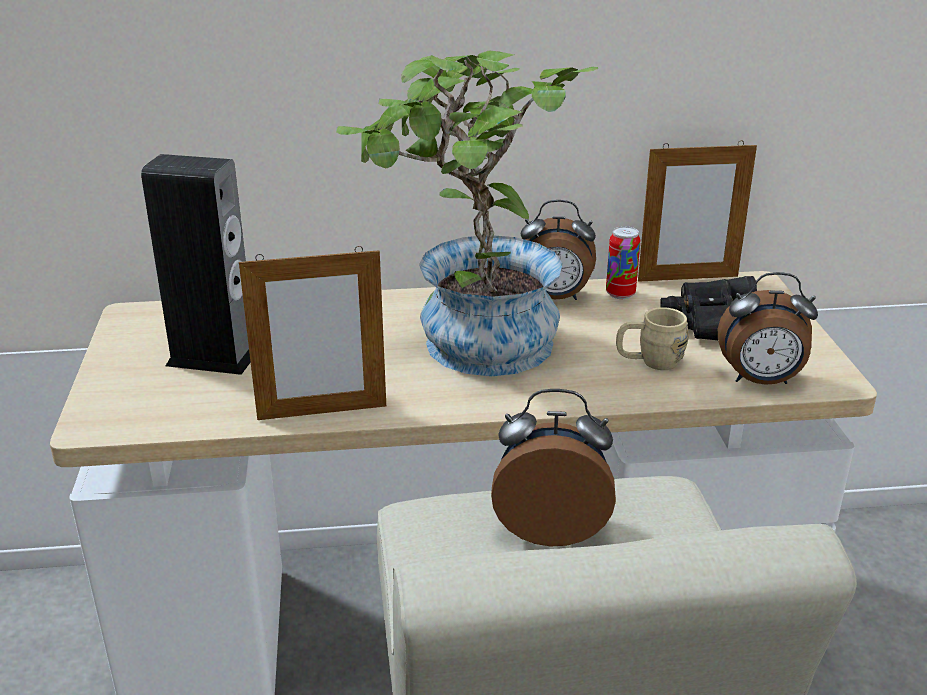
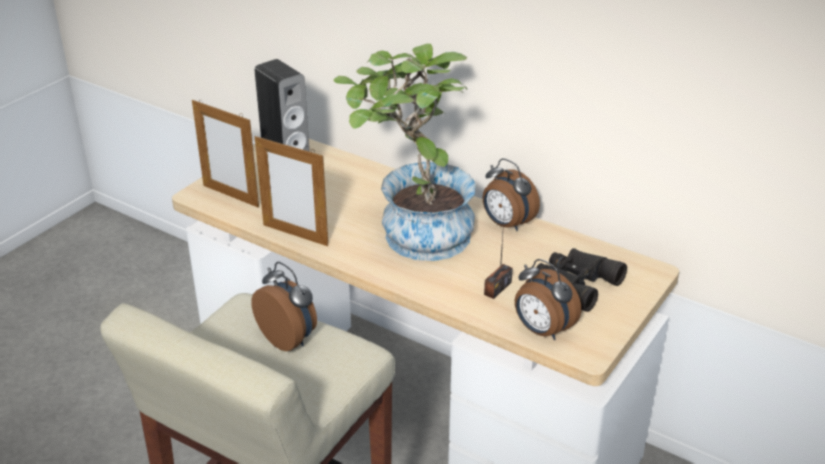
camera: 40 degrees right, 5 degrees up
(620, 294) = (550, 239): can -> none
(649, 361) = (497, 288): beige mug -> radio
(688, 278) = (611, 248): picture frame -> picture frame (230, 196)

